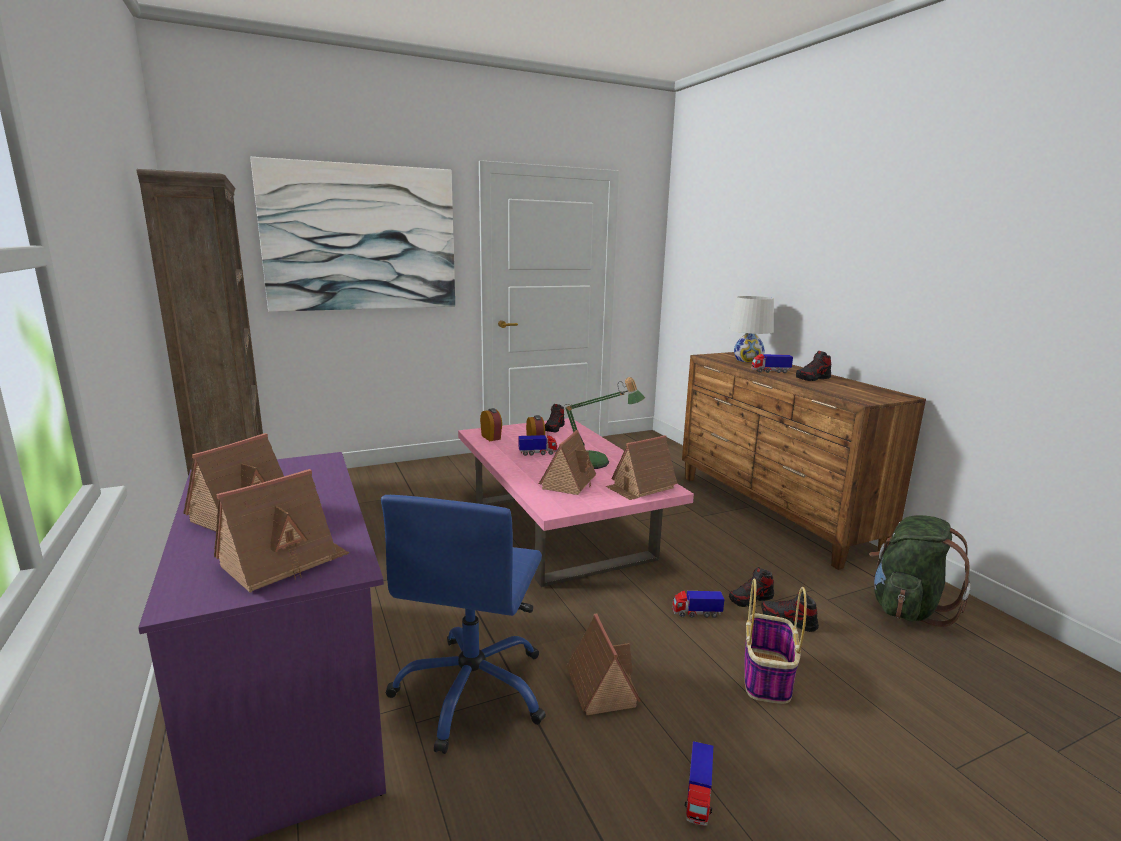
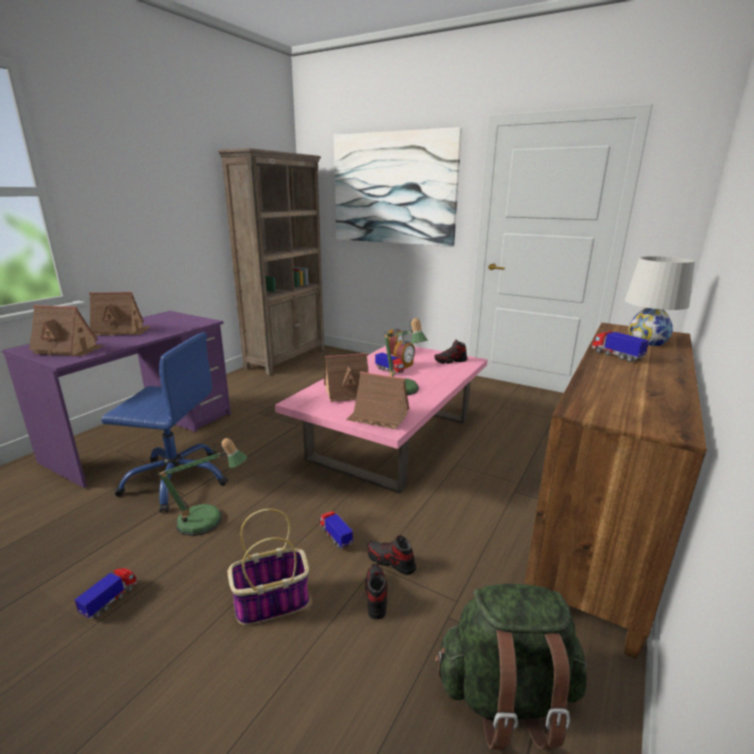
camera: 55 degrees right, 5 degrees up
(472, 690) = (176, 479): blue office chair -> blue office chair turned 150 degrees counterclockwise
(600, 686) = (207, 522): toy house -> table lamp
(698, 796) = (110, 600): toy truck -> toy truck turned 135 degrees clockwise
(812, 378) = (637, 376): shoe -> none

